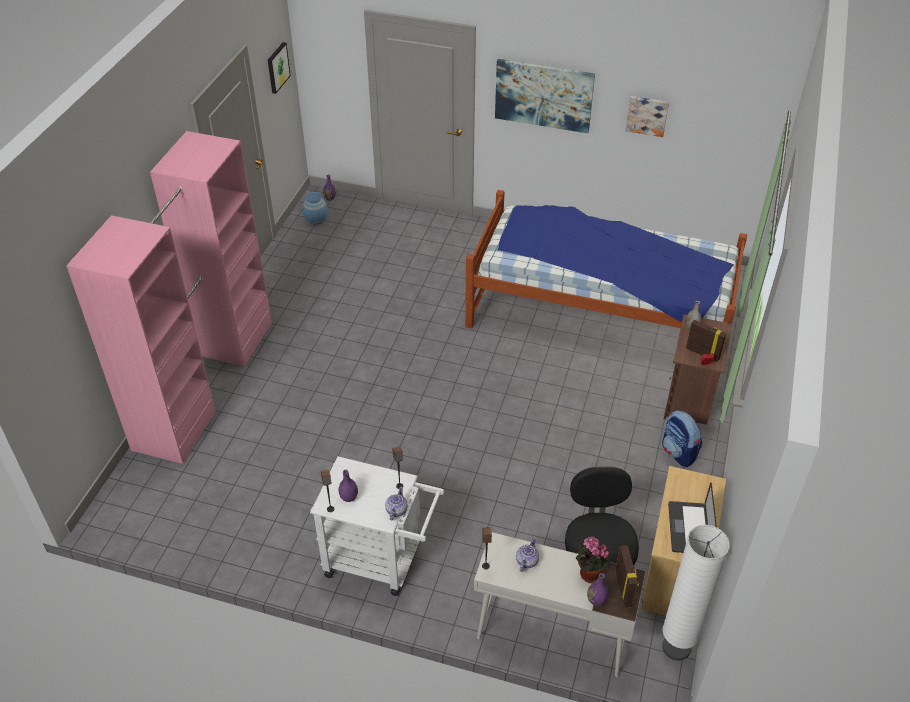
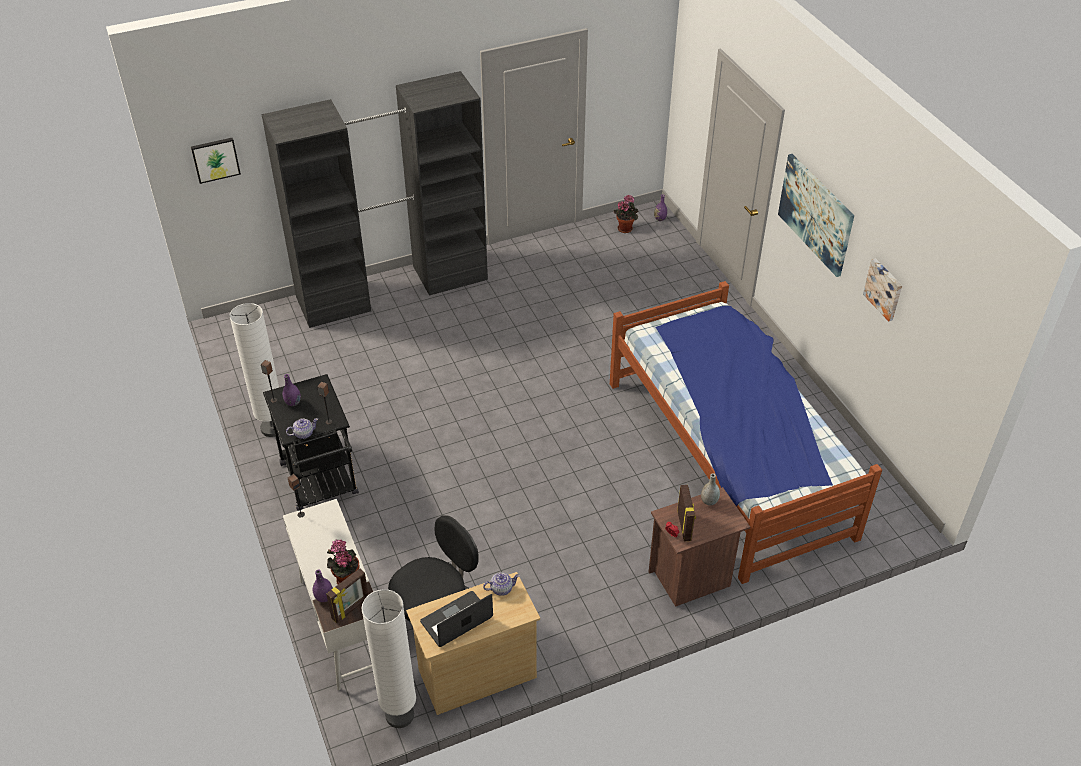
camera: 50 degrees right, 0 degrees up
(206, 382) = (393, 288): pink wardrobe -> black wardrobe
(277, 67) = (636, 67): picture -> picture (215, 159)
(277, 559) = (272, 428): none -> white floor lamp
(316, 219) = (626, 228): blue vase -> potted plant
(381, 561) = (321, 484): white cart -> black cart
(526, 561) = (326, 535): teapot -> teapot (501, 589)
(678, 453) = (618, 604): backpack -> none

